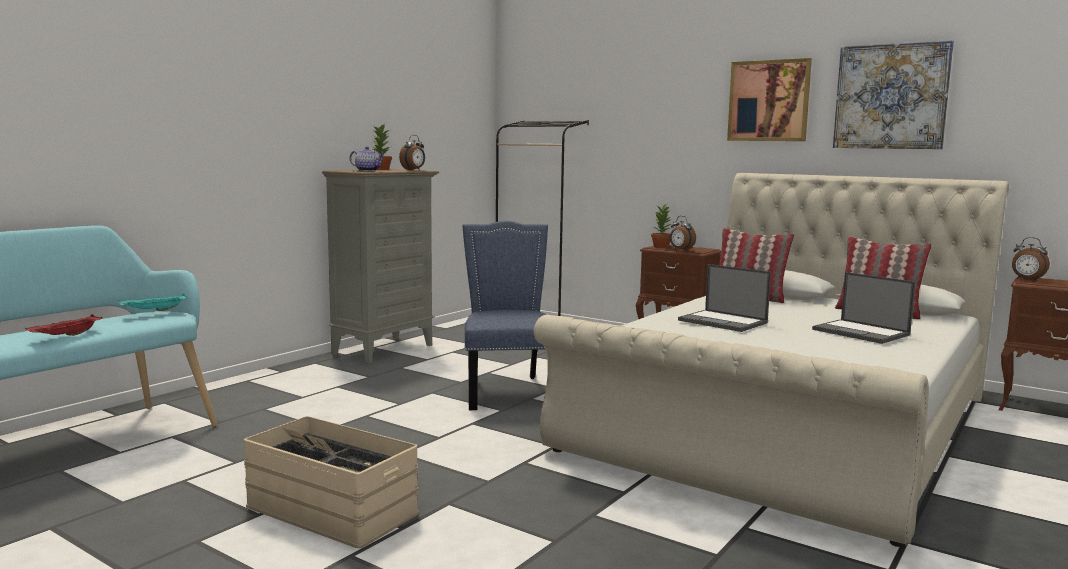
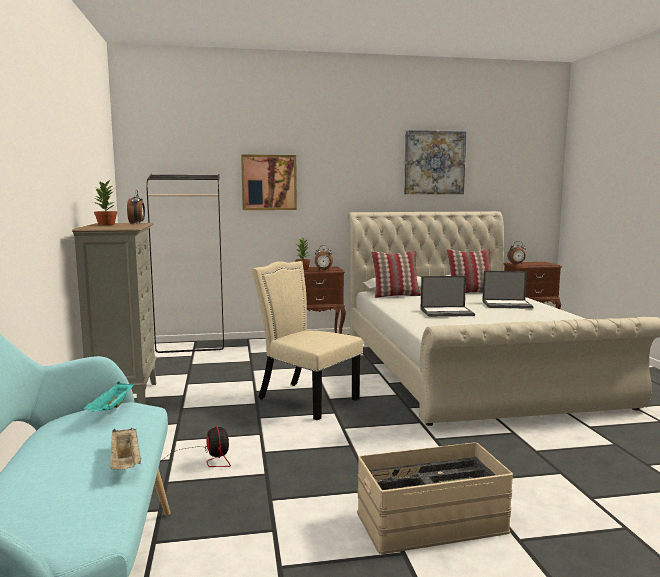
camera: 45 degrees left, 0 degrees up
(66, 336) = (126, 463): red tray -> beige tray
(319, 405) = (204, 459): none -> fan
(368, 171) = (124, 227): teapot -> none
(508, 393) = (308, 400): blue chair -> beige chair
(769, 101) = (361, 163): picture -> picture (269, 182)

